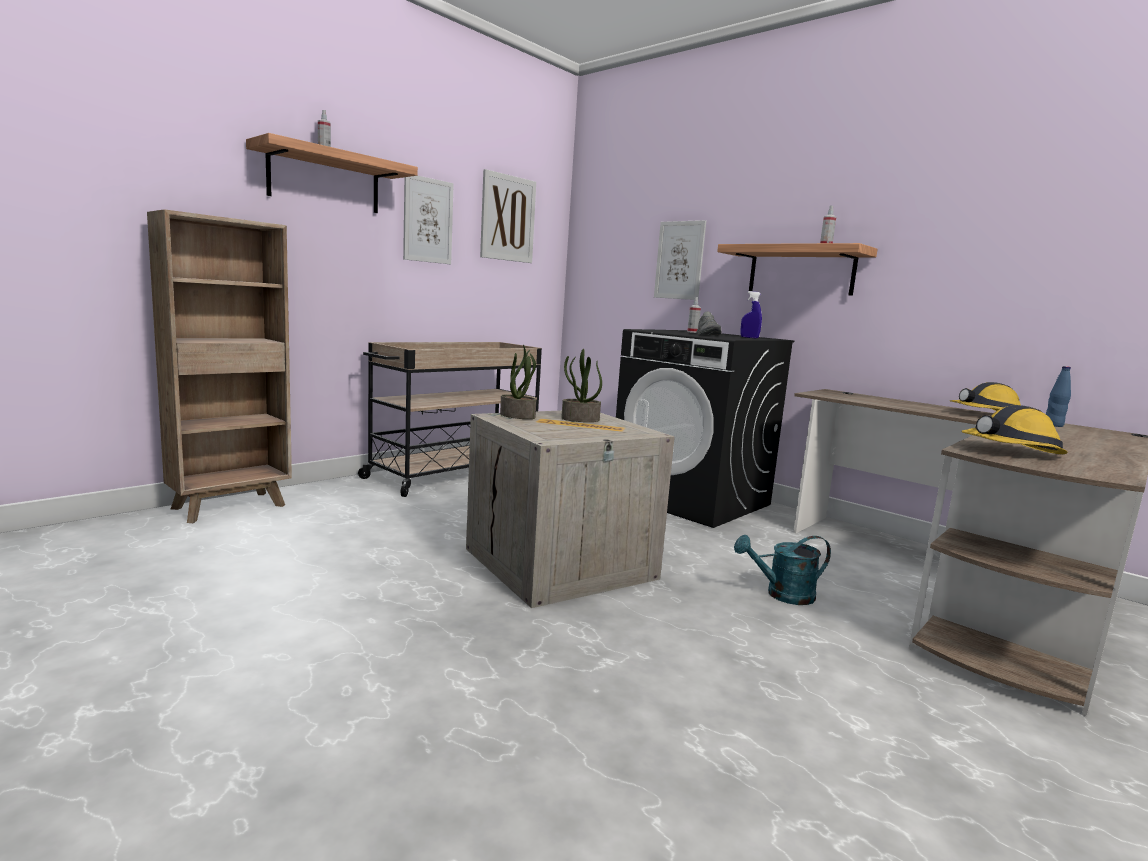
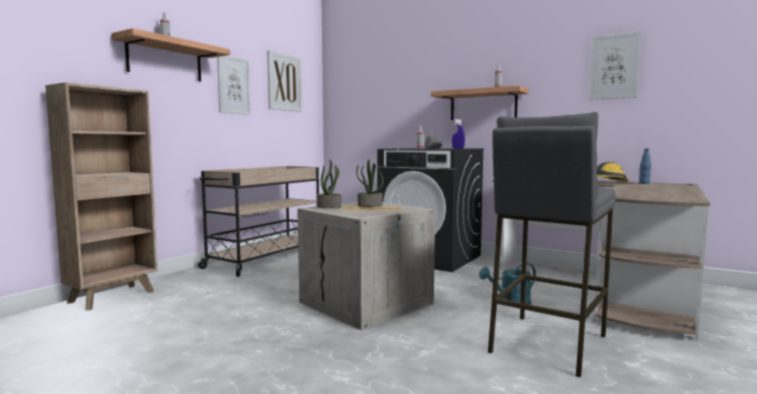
camera: 10 degrees left, 5 degrees down
(679, 260) = (403, 103): picture -> picture (614, 66)
(810, 678) = (546, 343): none -> grey stool
(1010, 451) = (634, 195): hard hat -> none

